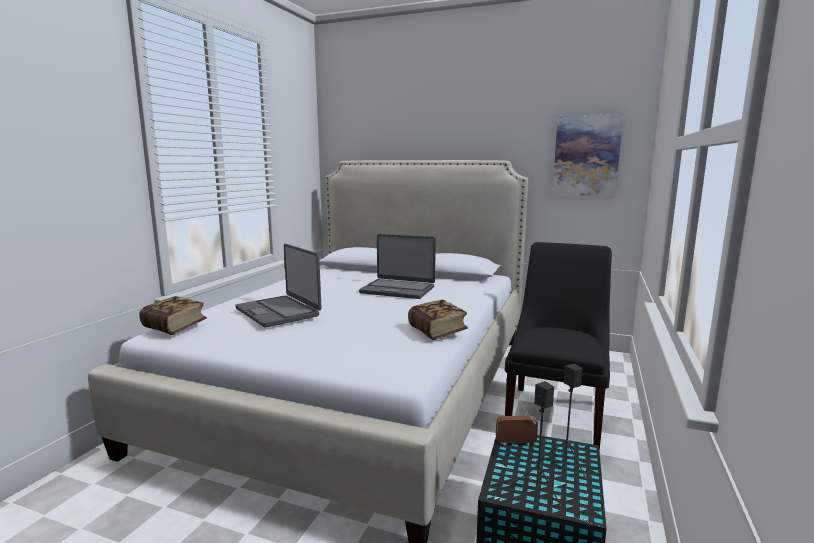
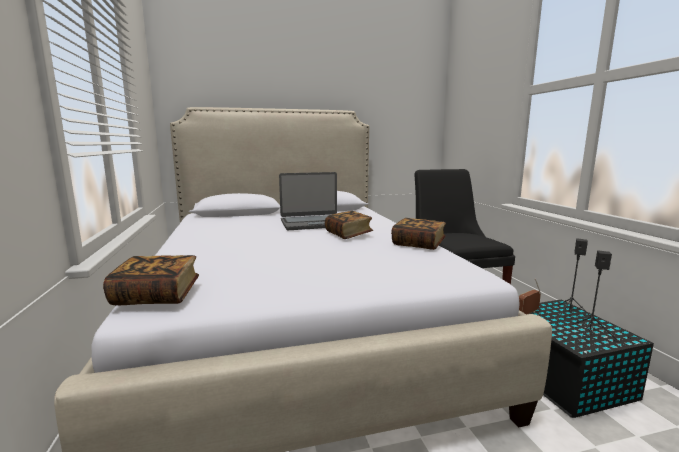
camera: 35 degrees left, 0 degrees up
(278, 312) = (254, 256): laptop -> none
(399, 308) = (348, 234): none -> book
(586, 157) = (404, 110): picture -> none

